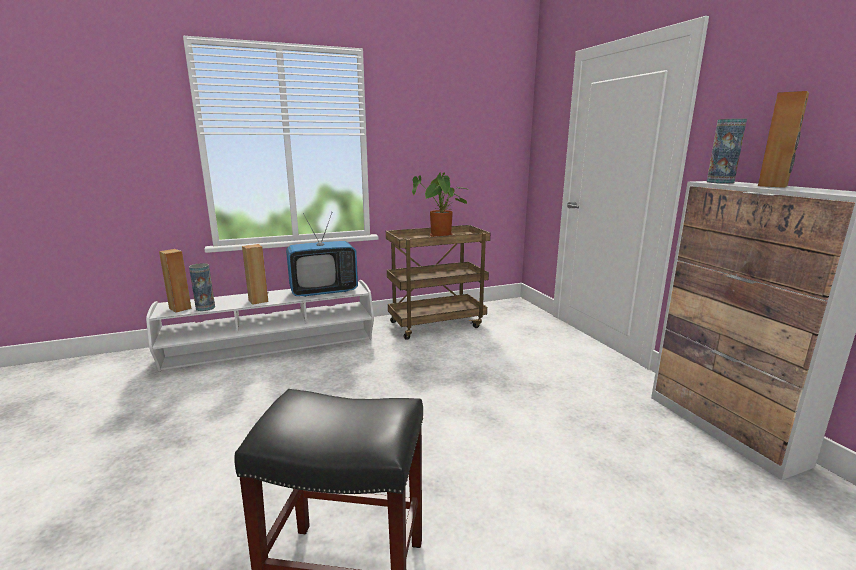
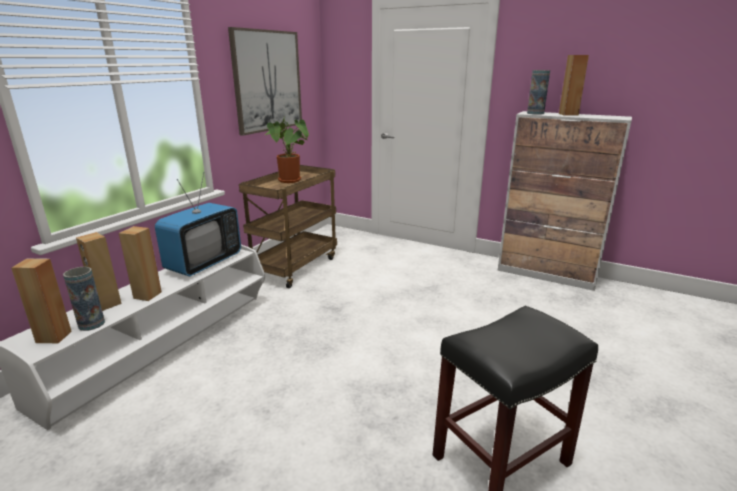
camera: 40 degrees left, 5 degrees up
(232, 299) = (107, 304): none -> brown speaker
(449, 140) = (267, 81): none -> picture

